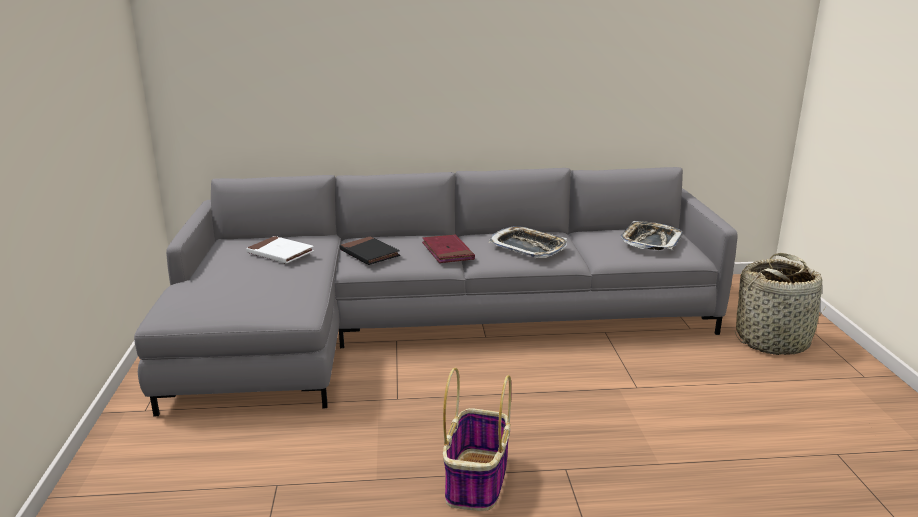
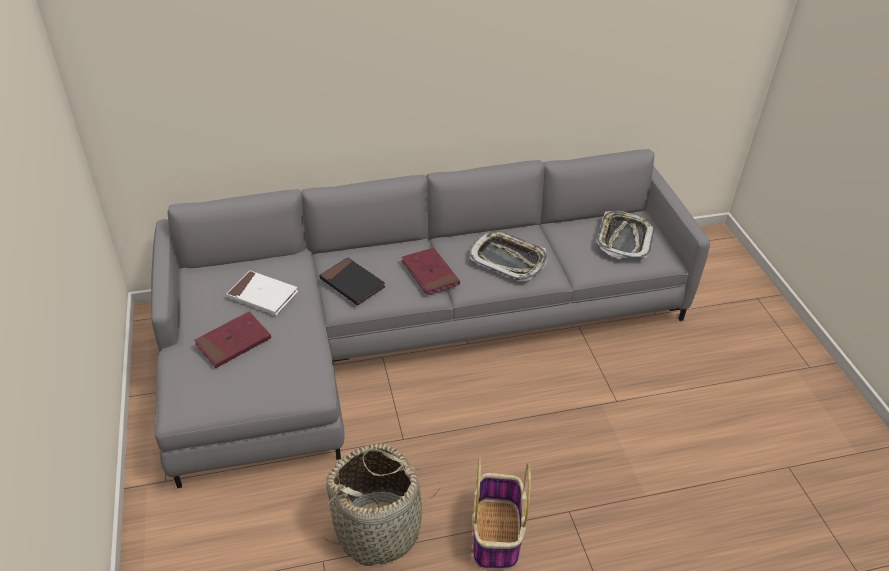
camera: 10 degrees left, 20 degrees up
(238, 277) = (233, 342): none -> red book
(773, 340) = (730, 325): basket -> basket (379, 529)

